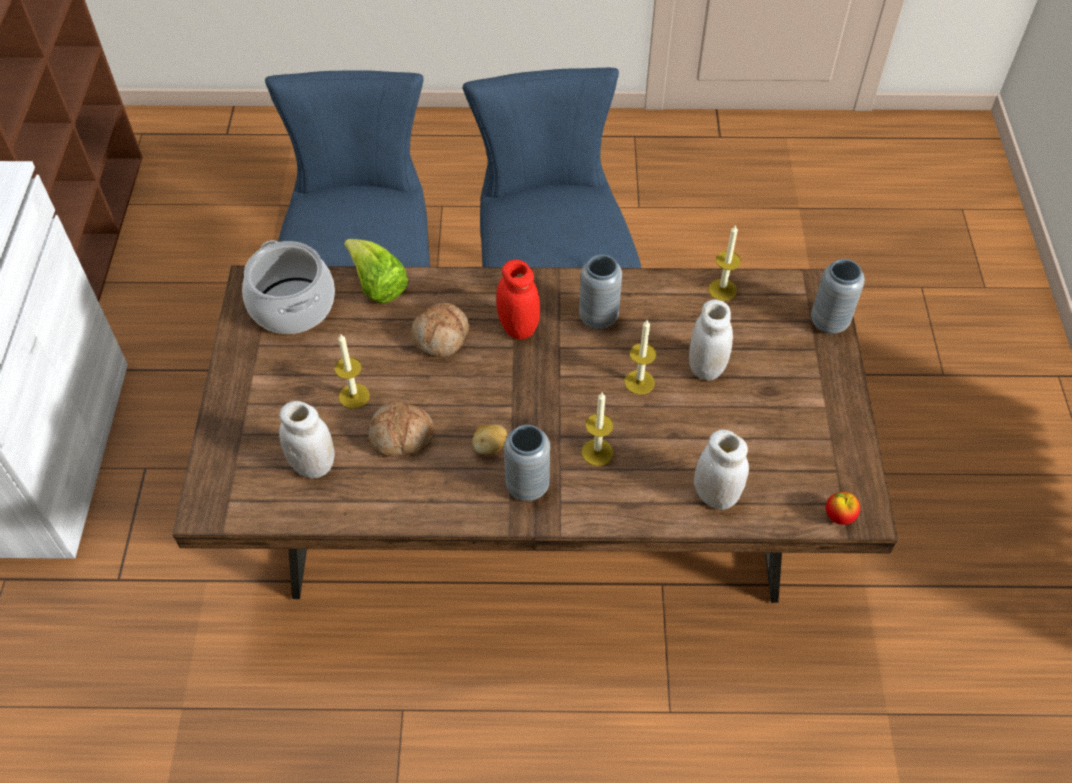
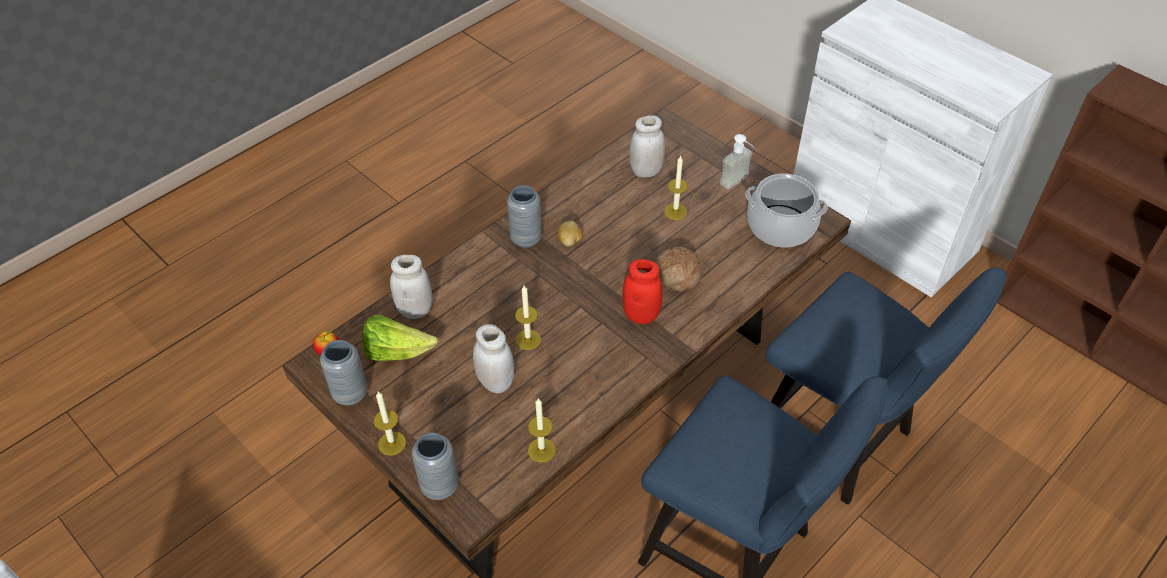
camera: 135 degrees right, 5 degrees down
(255, 375) = (739, 183): none -> soap dispenser
(377, 285) = (757, 273): lettuce -> lettuce (397, 352)
(401, 437) = (622, 212): bread -> none
(597, 452) = (508, 282): candle -> candle (392, 443)
(598, 318) = (601, 360): grey vase -> grey vase (350, 394)

